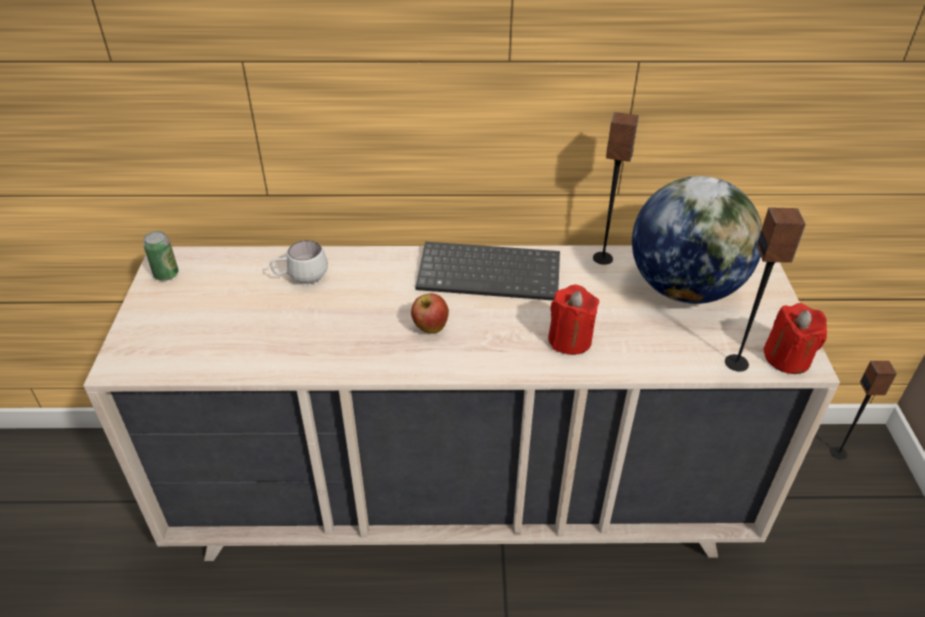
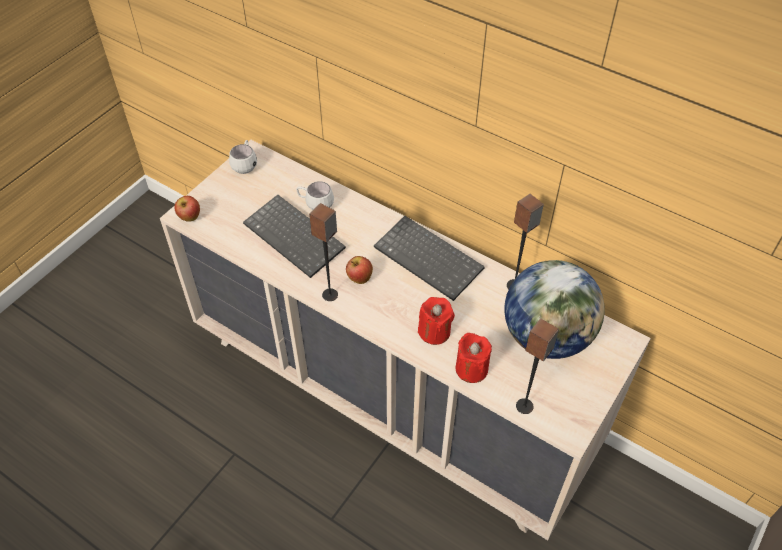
camera: 35 degrees right, 10 degrees up
(133, 364) = (190, 218): none -> apple
(166, 274) = (245, 165): can -> white mug
(308, 321) = (296, 237): none -> keyboard
(787, 358) = (562, 422): red candle -> red candle (471, 369)
(839, 453) = (692, 524): speaker -> speaker (330, 295)

